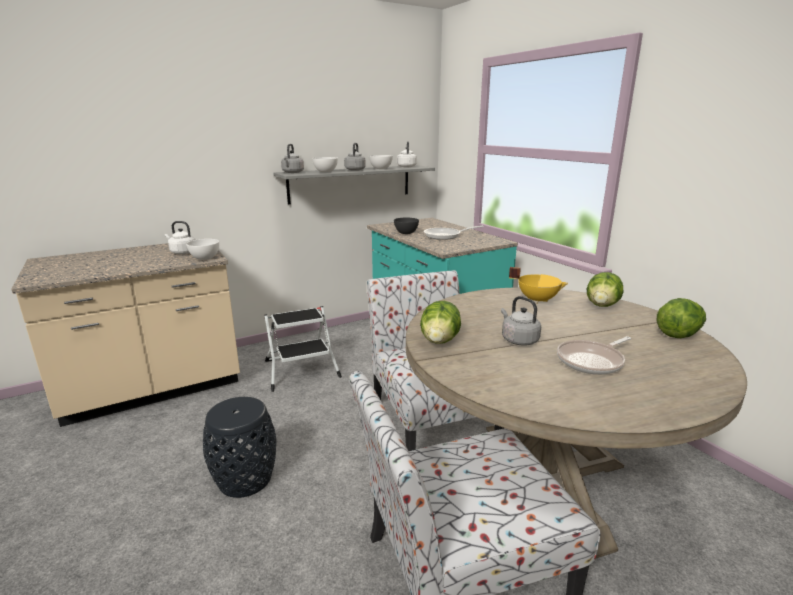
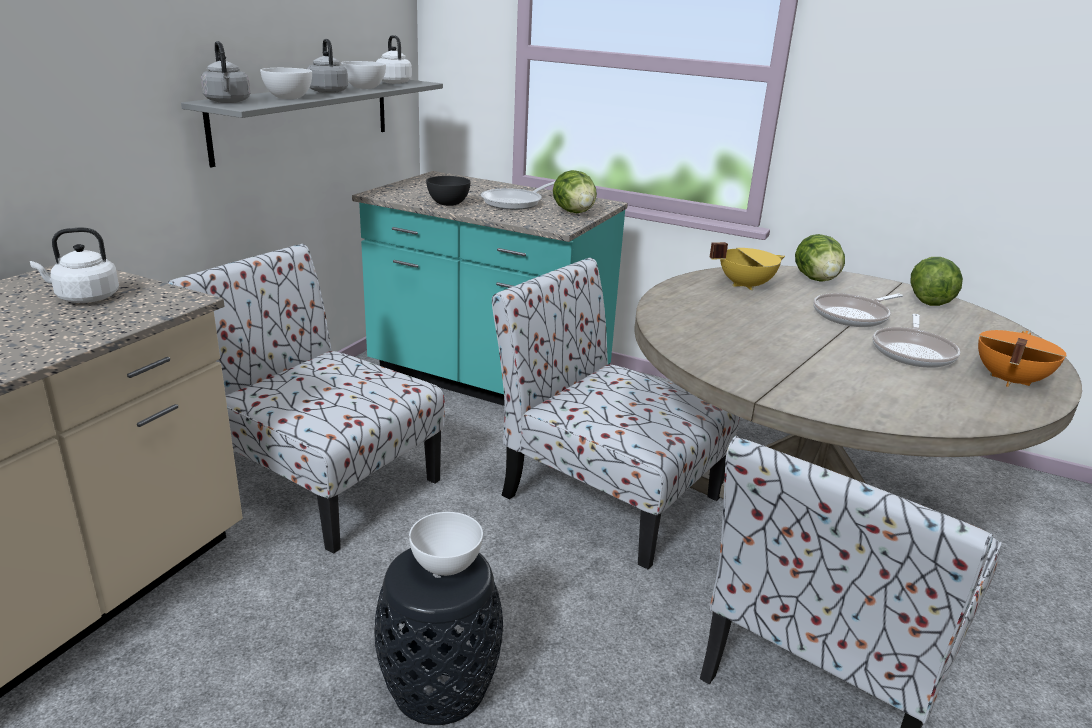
camera: 35 degrees left, 5 degrees up
(204, 258) = (168, 303): white bowl -> white bowl (445, 565)
(300, 369) = (323, 481): step ladder -> chair
(439, 341) = (736, 367): lettuce -> lettuce (574, 212)
(518, 340) = (811, 344): grey kettle -> none
(587, 331) = (853, 316): none -> frying pan
(643, 397) = (1008, 380): none -> orange cooking pot

